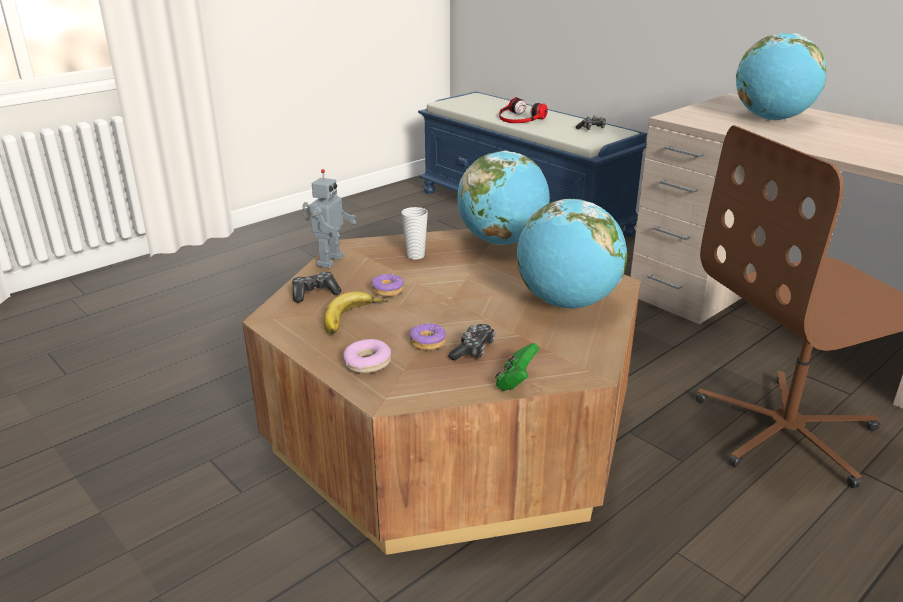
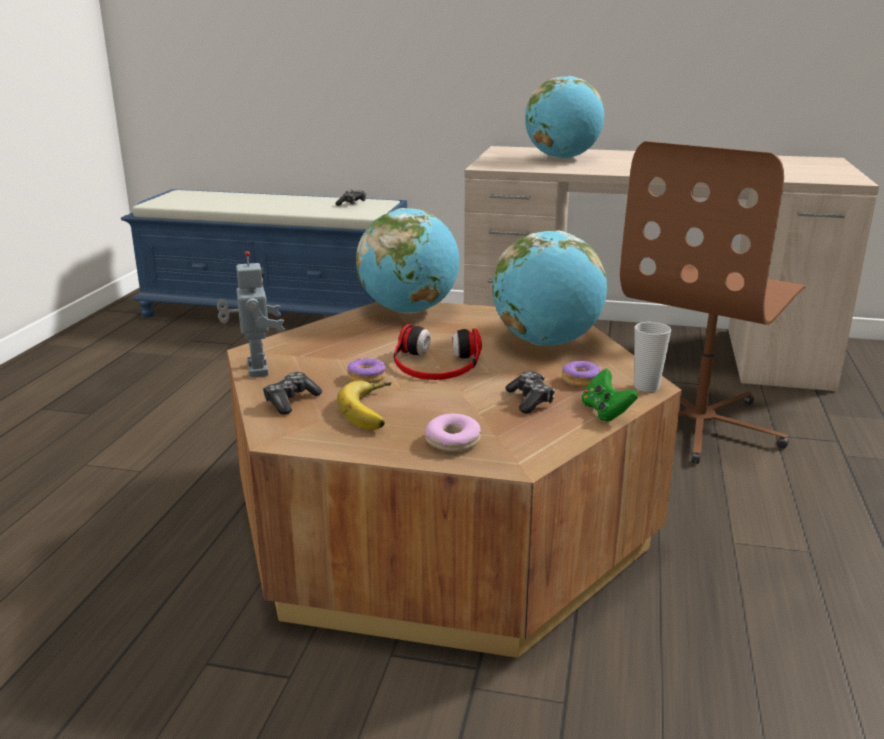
camera: 35 degrees left, 5 degrees down
(415, 256) = (343, 342): cup -> cup (646, 387)
(428, 342) = (480, 407): donut -> donut (581, 380)
(520, 118) = (264, 205): headphones -> headphones (436, 364)

